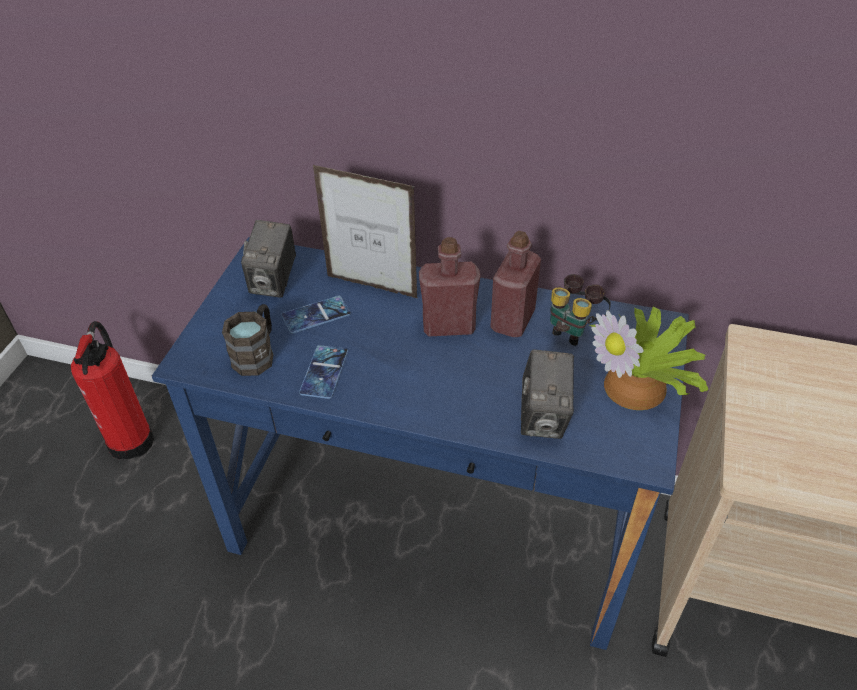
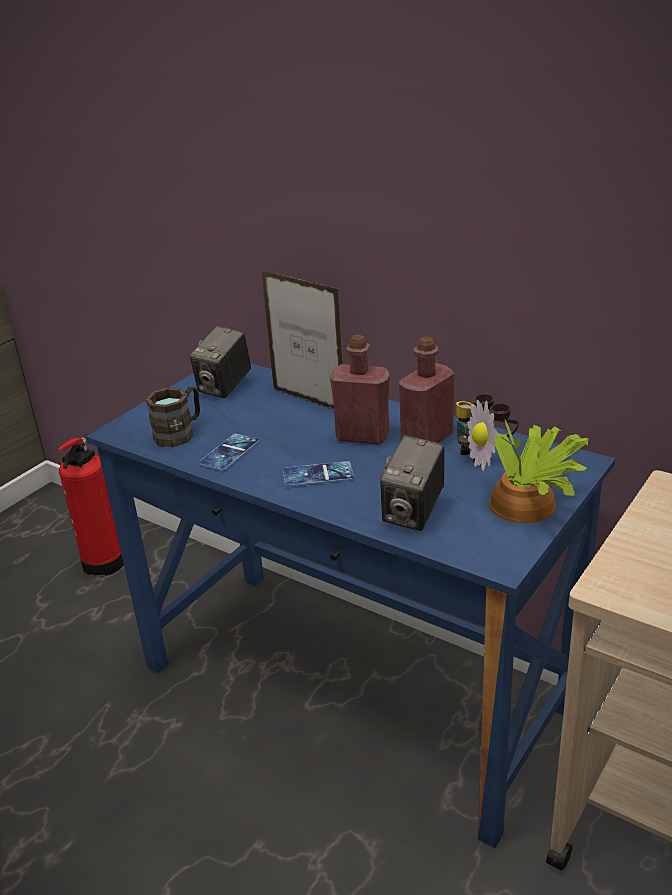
camera: 20 degrees right, 15 degrees down
(316, 315) = (247, 413): phone -> phone (318, 475)

